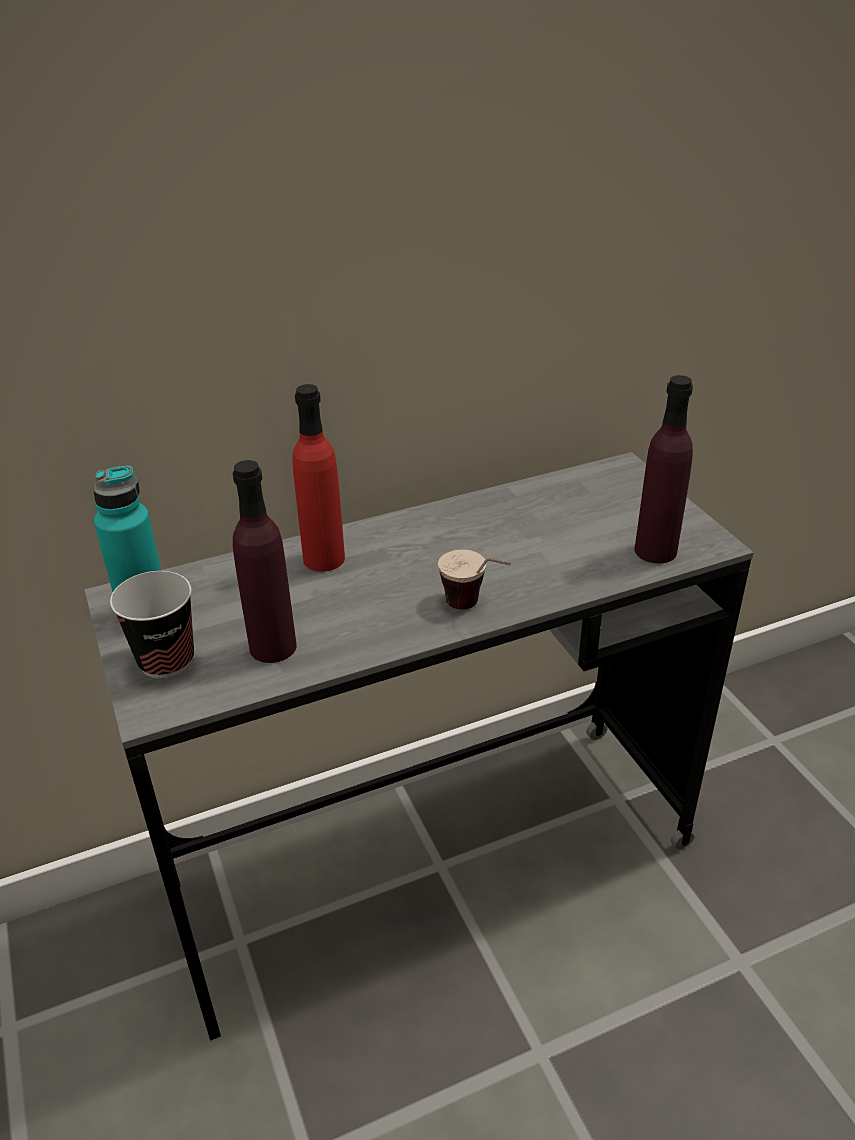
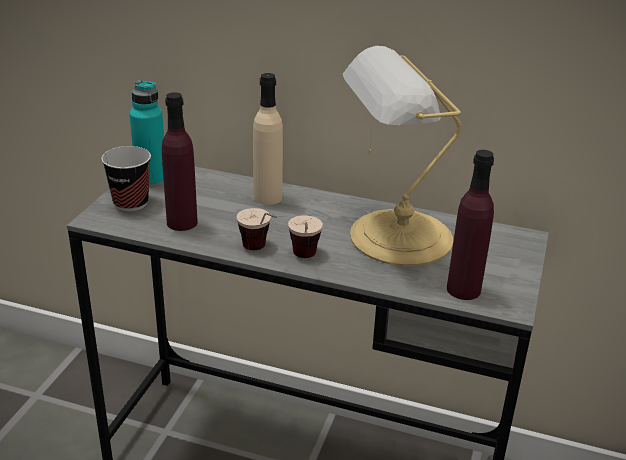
camera: 40 degrees right, 5 degrees down
(324, 559) = (267, 197): red bottle -> beige bottle
(416, 627) = (260, 251): none -> cup
(520, 532) = (395, 238): none -> table lamp

